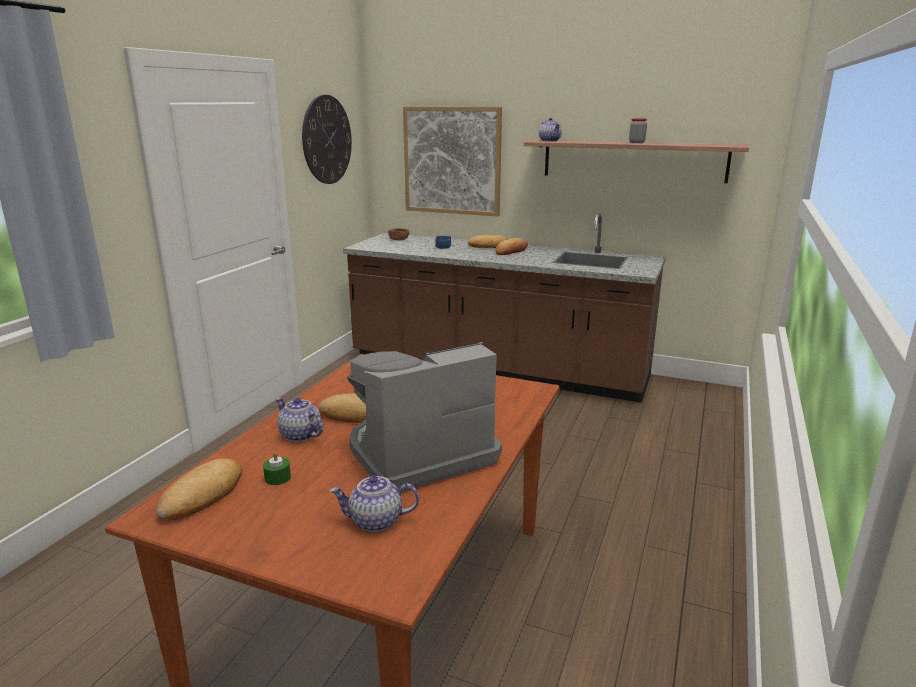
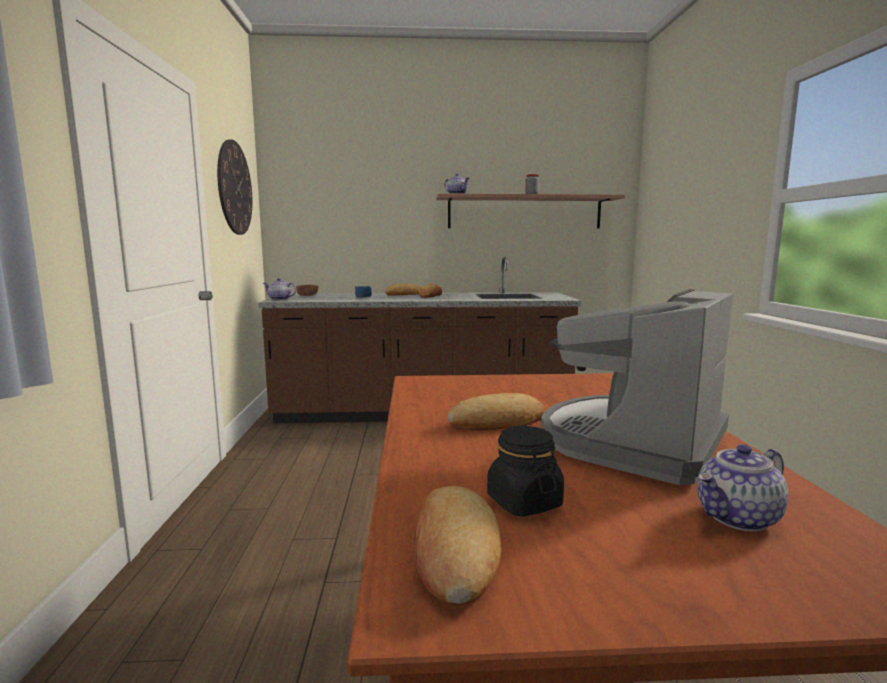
camera: 25 degrees left, 10 degrees down
(277, 478) = (524, 502): green candle -> black jar
(300, 435) = (464, 452): teapot -> teapot (280, 299)
(452, 161) = (356, 218): picture -> none

